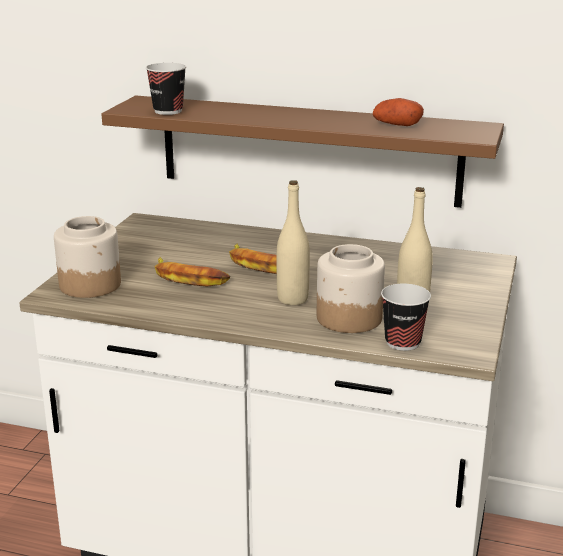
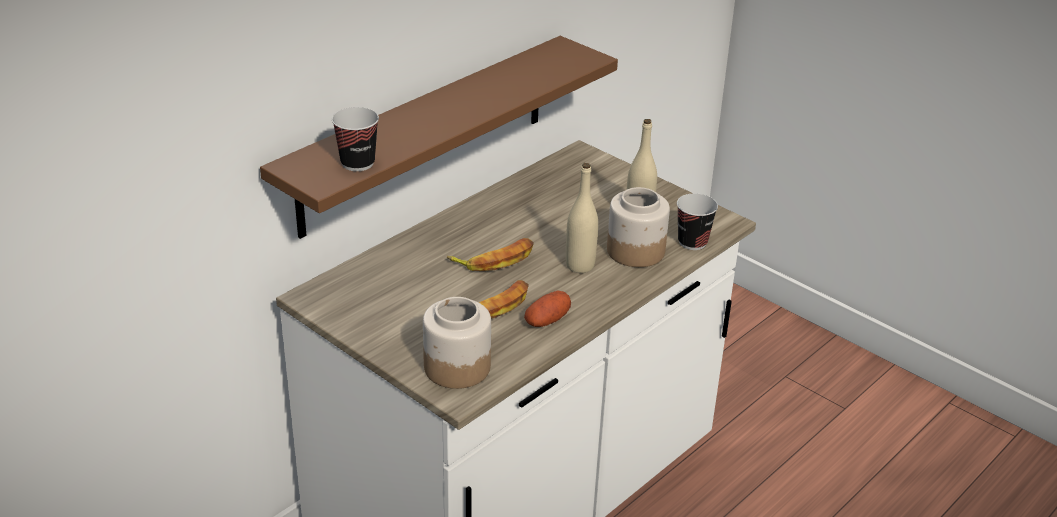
camera: 65 degrees left, 10 degrees up
(396, 125) = (526, 75): potato -> potato (547, 320)

